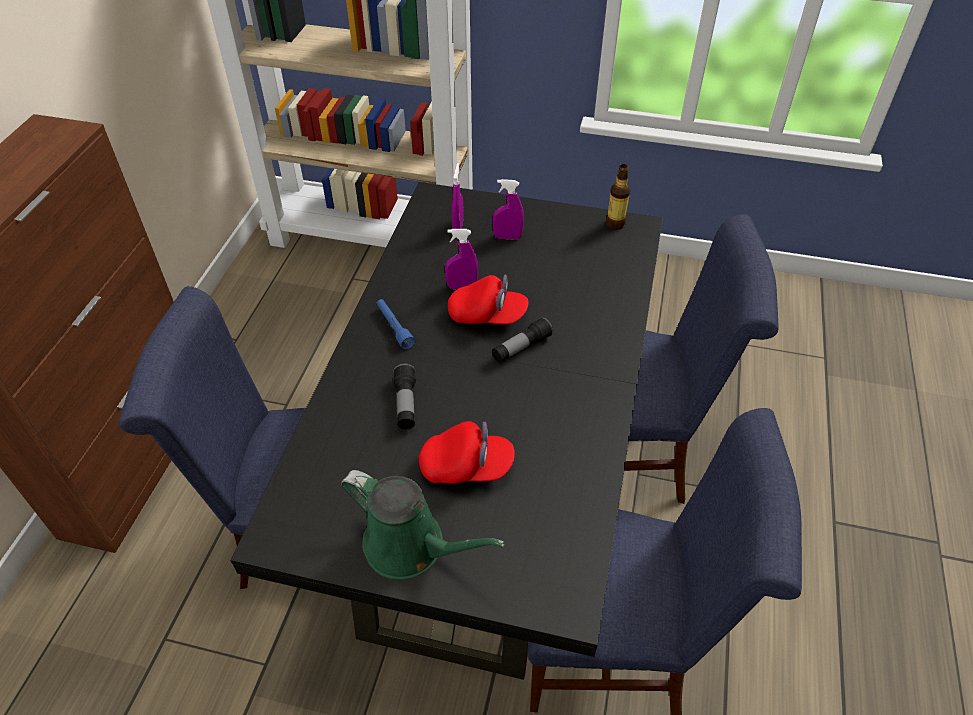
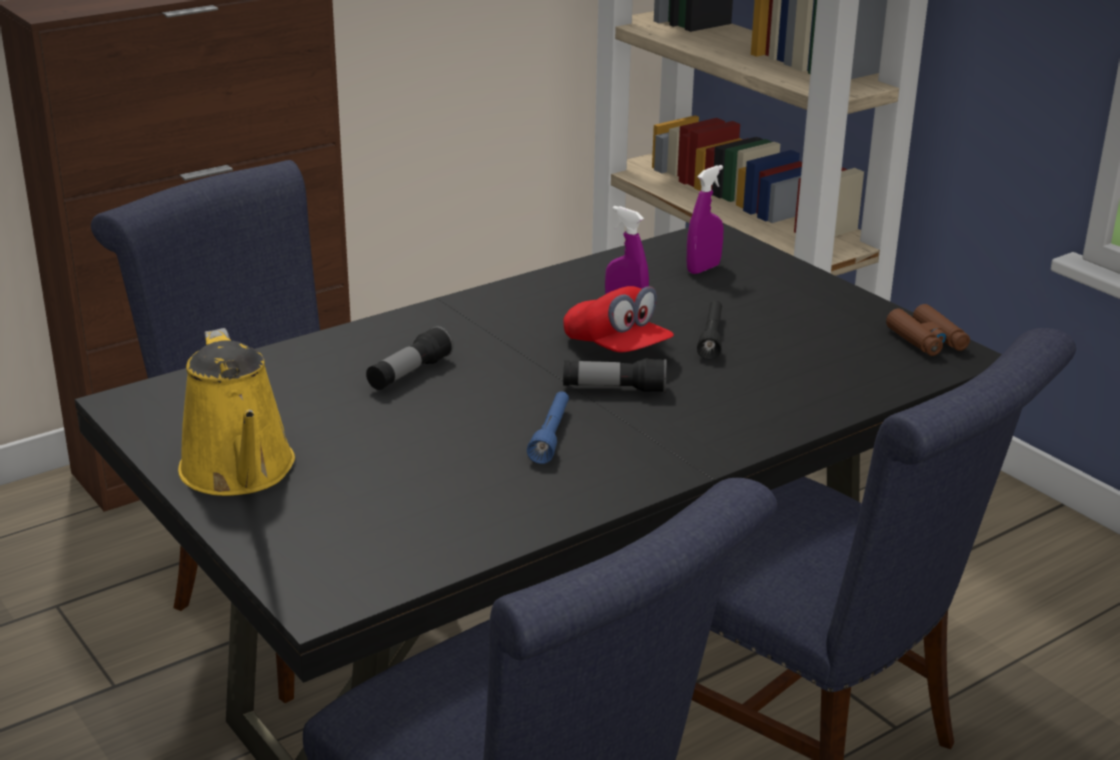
camera: 40 degrees right, 20 degrees down
(394, 327) = (493, 315): blue flashlight -> blue flashlight (551, 435)
(411, 546) = (239, 472): green watering can -> yellow watering can
(466, 467) = (392, 446): red cap -> none
(507, 237) = (753, 299): purple spray bottle -> none
(521, 279) = (711, 337): none -> black flashlight
(615, 224) = (927, 340): bottle -> brown binoculars

